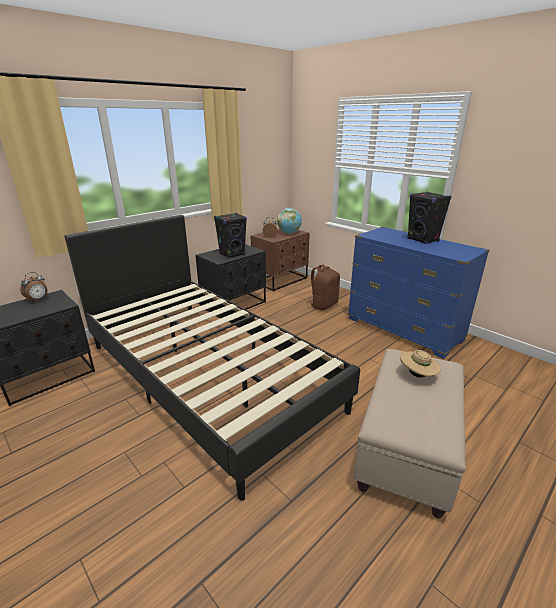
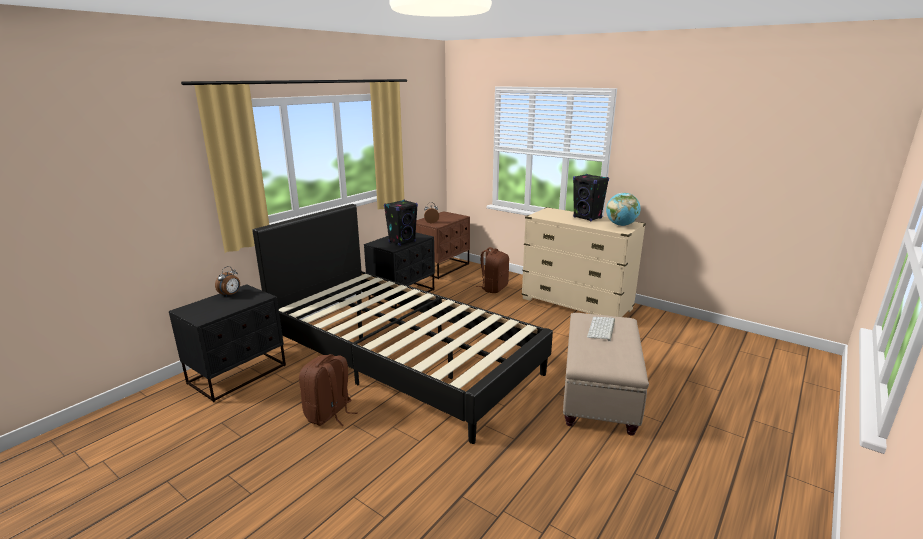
camera: 10 degrees left, 5 degrees down
(107, 435) = (329, 414): none -> brown backpack
(289, 233) = (449, 218): globe -> globe (621, 225)
(403, 329) = (576, 304): blue dresser -> beige dresser
(417, 375) = (602, 329): beige hat -> keyboard

